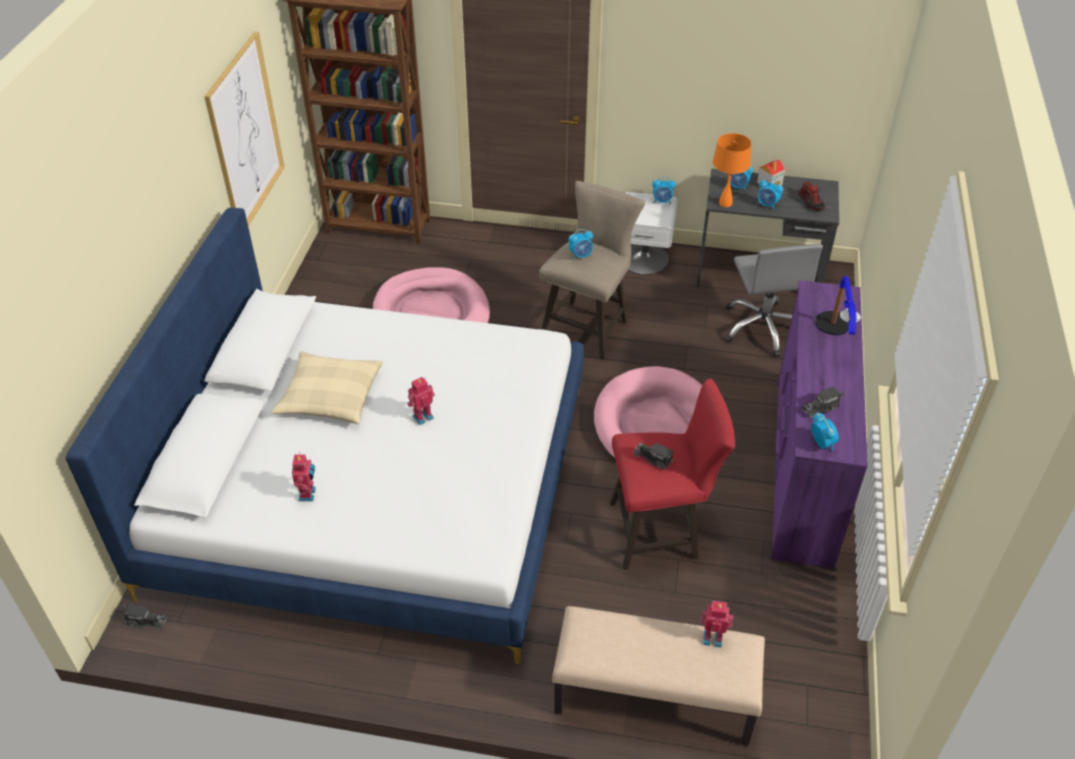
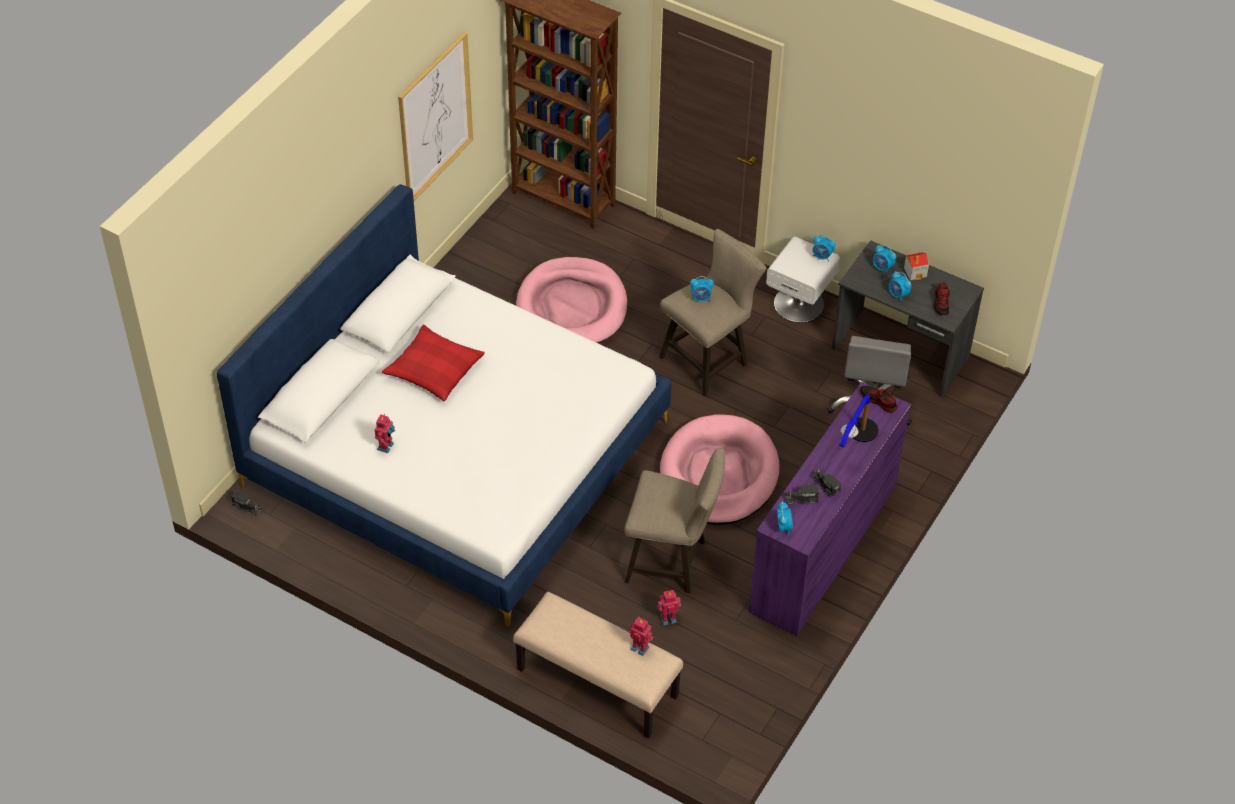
camera: 20 degrees right, 5 degrees up
(330, 396) = (434, 370): beige pillow -> red pillow
(422, 416) = (498, 409): toy robot -> toy robot (668, 618)
(654, 459) = (661, 500): toy truck -> toy truck (827, 486)
(661, 531) = (672, 562): red stool -> beige stool
(725, 203) = (860, 282): orange table lamp -> none
(828, 293) = (878, 401): none -> shoe

